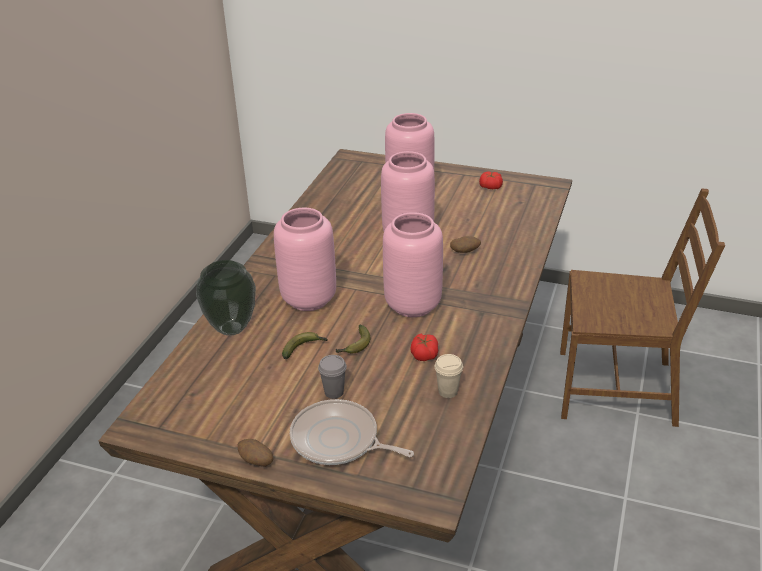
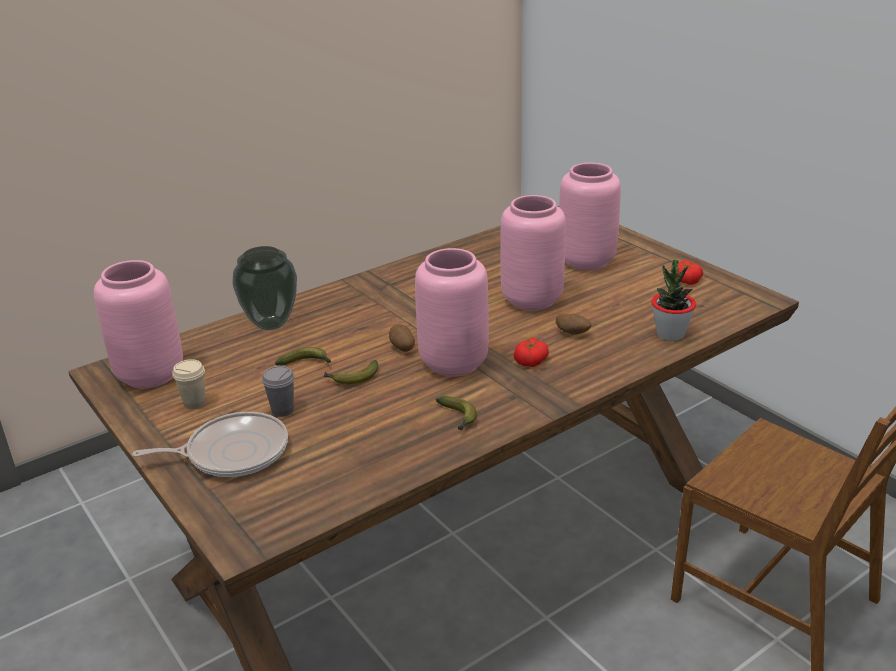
camera: 35 degrees right, 5 degrees down
(256, 461) = (149, 439): potato -> potato (402, 348)
(308, 300) = (364, 324): pink vase -> pink vase (149, 375)
(338, 440) = (232, 453): frying pan -> frying pan turned 105 degrees clockwise
(424, 354) = (406, 411): tomato -> tomato (530, 361)
(448, 391) = (383, 454): beige cup -> beige cup (194, 403)
(465, 344) = (458, 418): none -> banana
(525, 230) = (670, 334): none -> potted plant

